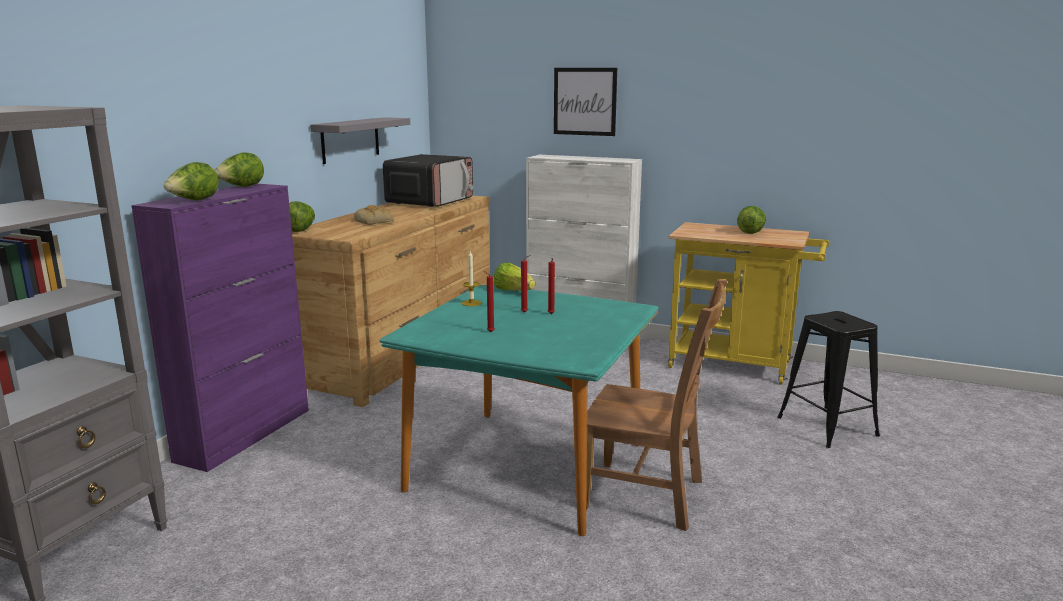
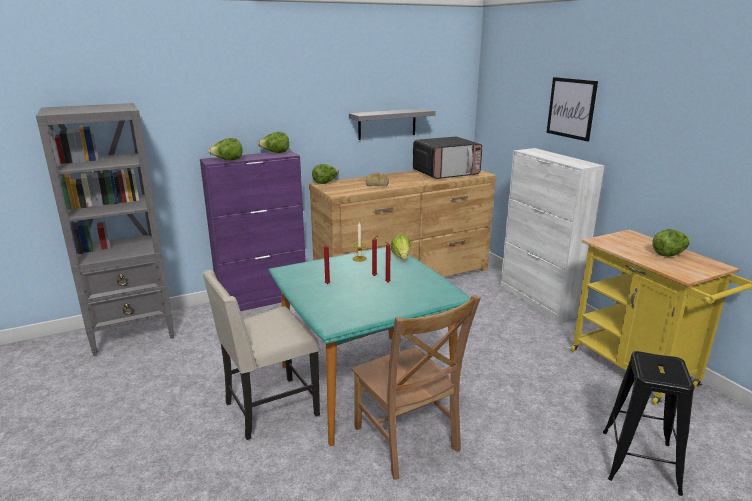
camera: 40 degrees right, 5 degrees up
(457, 538) = (269, 409): none -> beige chair

